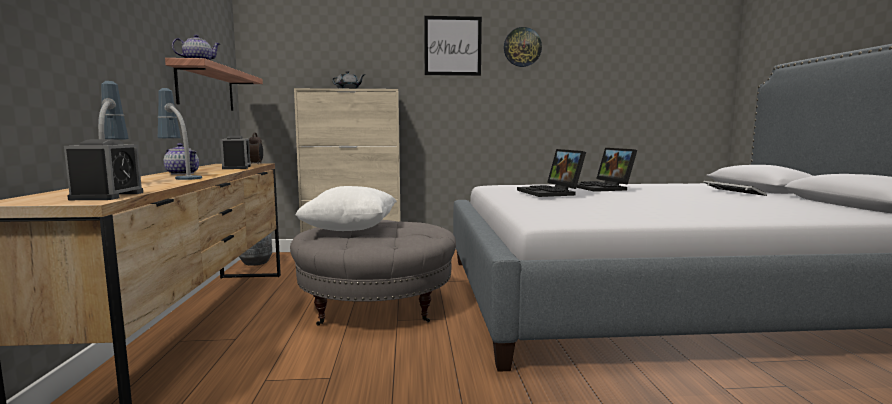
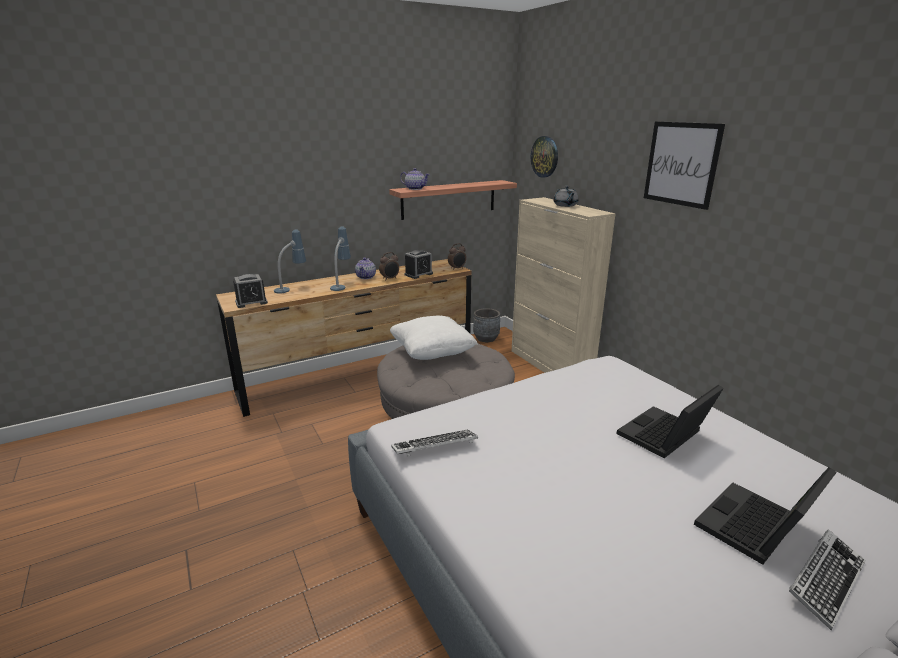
camera: 65 degrees right, 15 degrees up
(220, 171) = (390, 279): none -> alarm clock
(522, 47) = (777, 174): wall clock -> wall clock (545, 156)
(551, 192) = (569, 407): laptop -> laptop (756, 529)
(587, 216) = (434, 447): none -> keyboard

